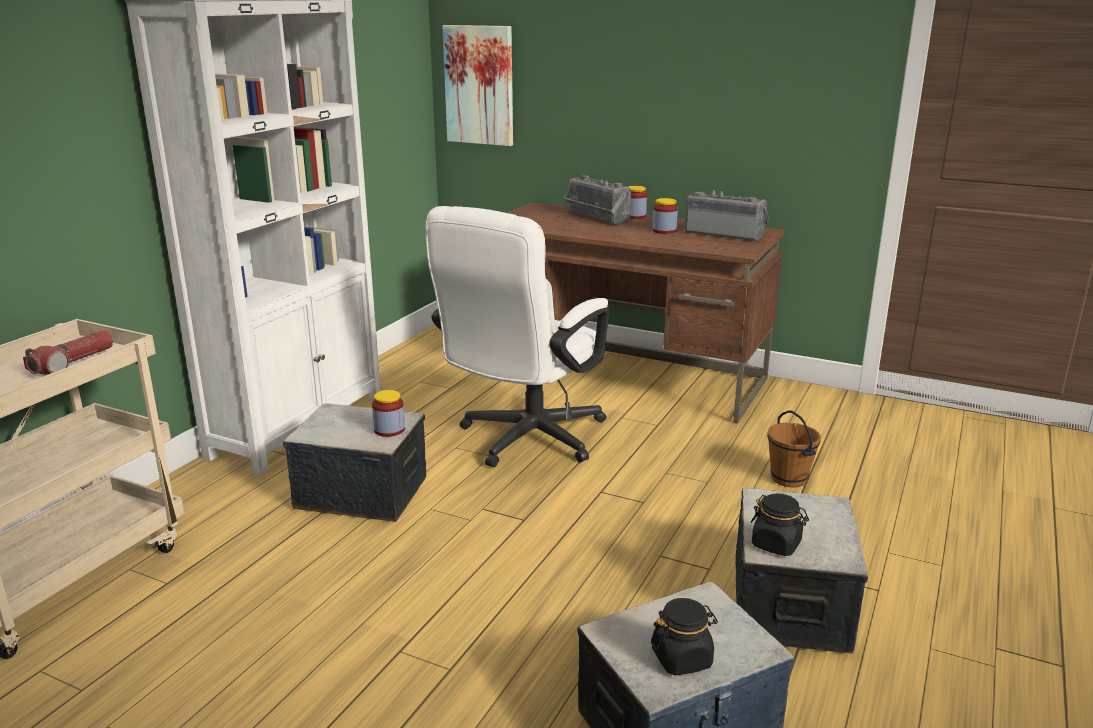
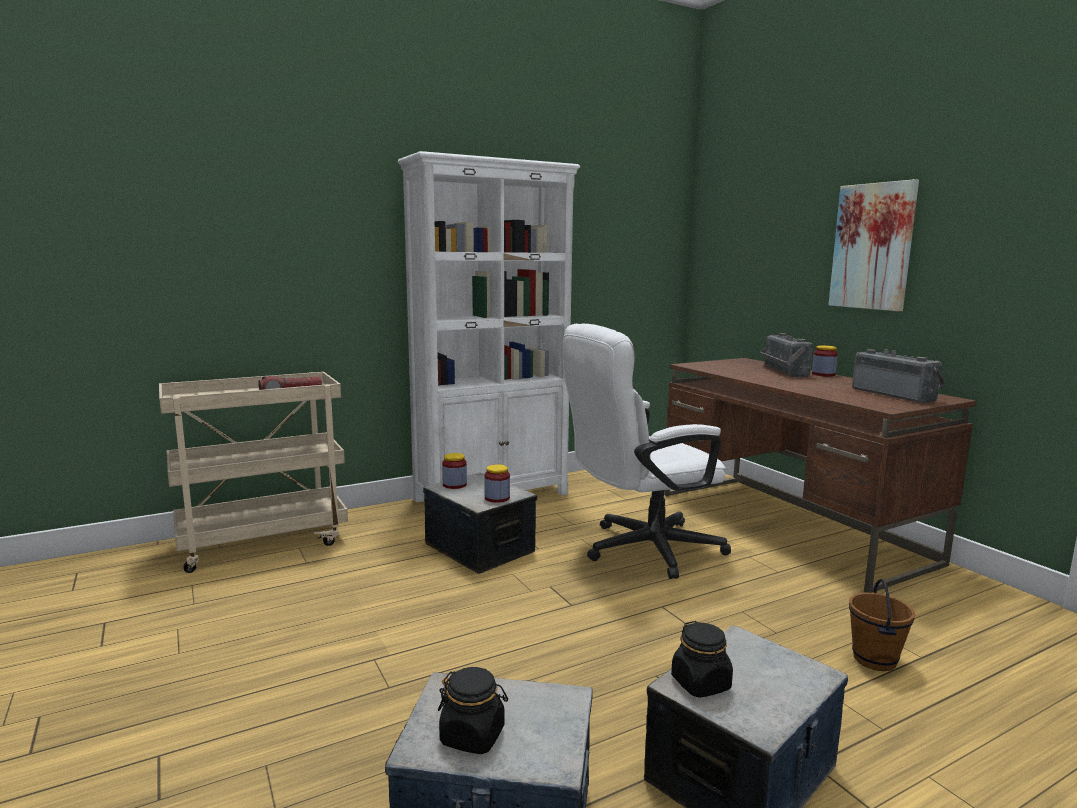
camera: 35 degrees right, 10 degrees down
(479, 85) = (719, 257): picture -> picture (873, 246)
(664, 231) = (833, 385): jar -> jar (454, 485)

